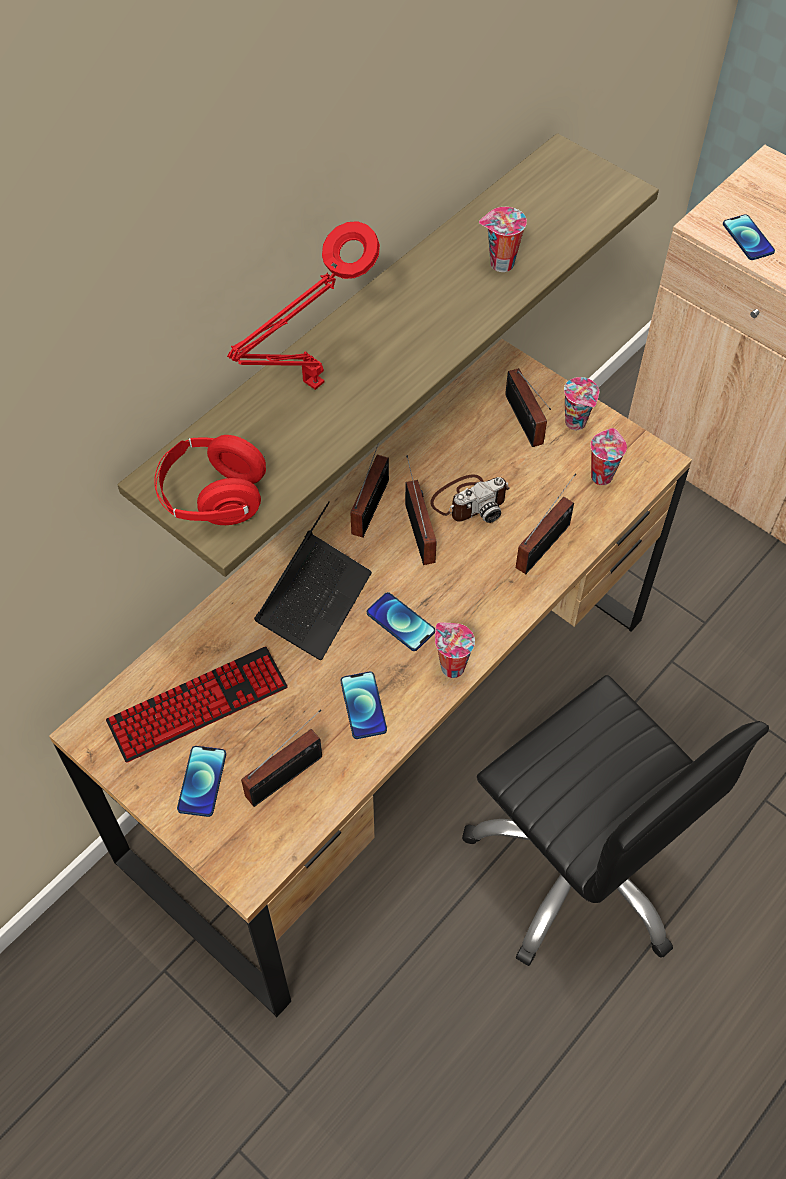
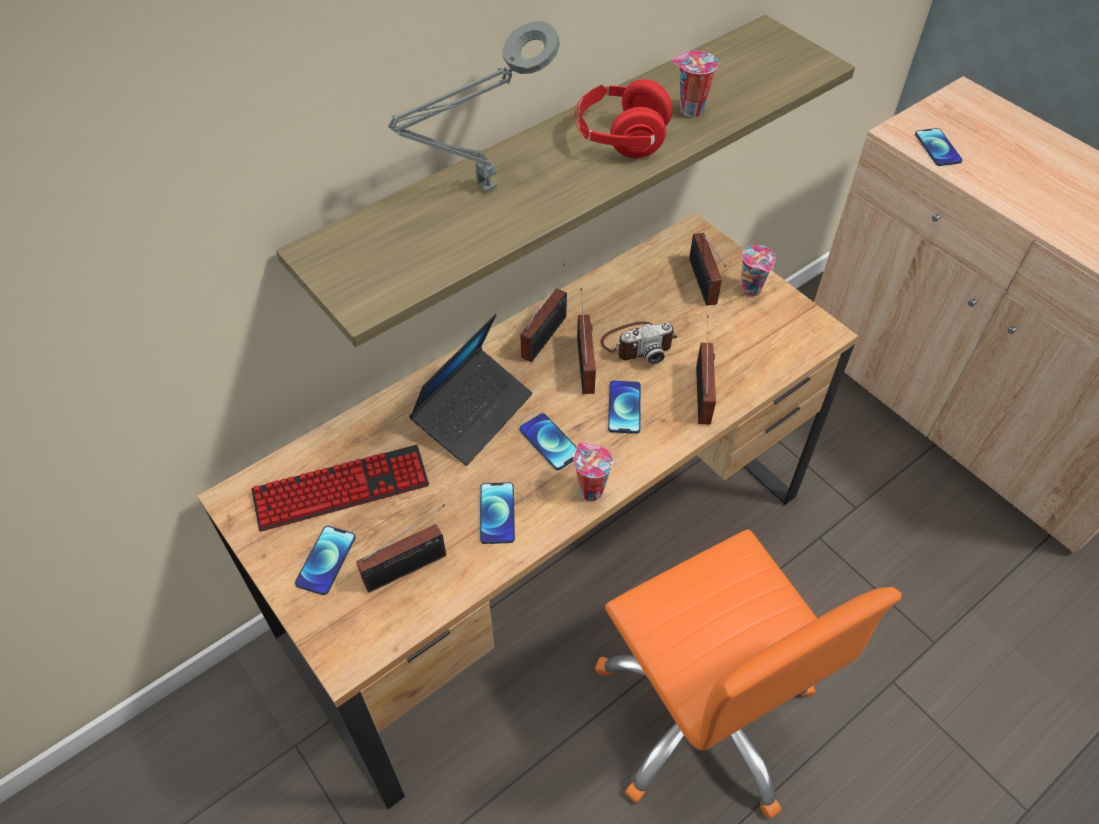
camera: 10 degrees right, 5 degrees down
(213, 497) = (362, 272): red headphones -> red headphones (620, 139)
(309, 387) = (482, 190): red table lamp -> grey table lamp
(469, 573) = (624, 407): none -> phone
(546, 544) = (703, 391): radio -> radio turned 45 degrees counterclockwise
(581, 863) = (704, 712): black office chair -> orange office chair
(601, 475) = (767, 338): cup -> none

